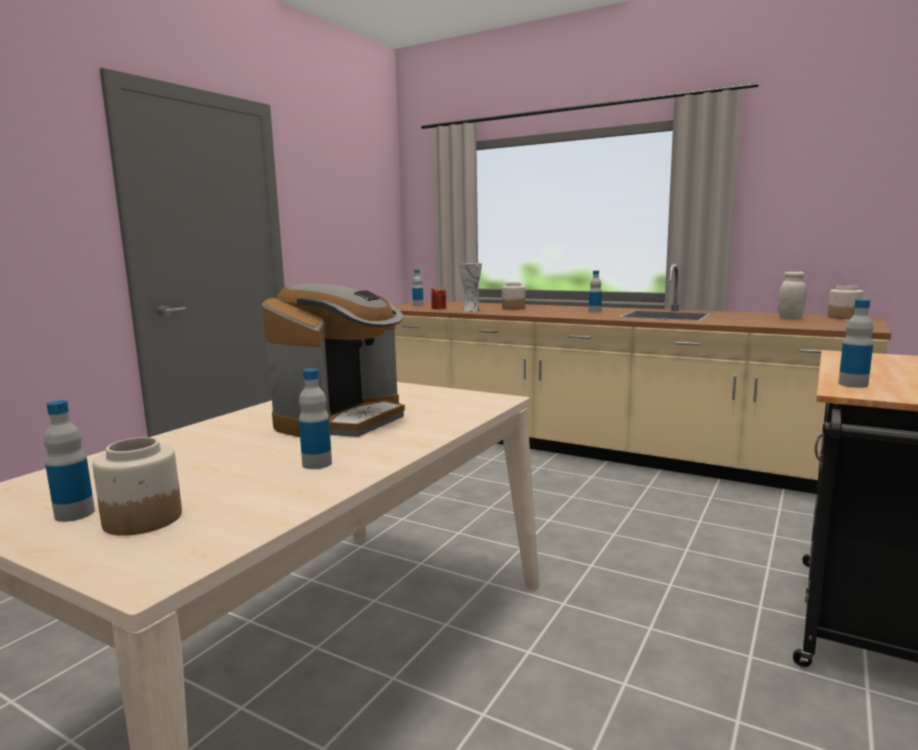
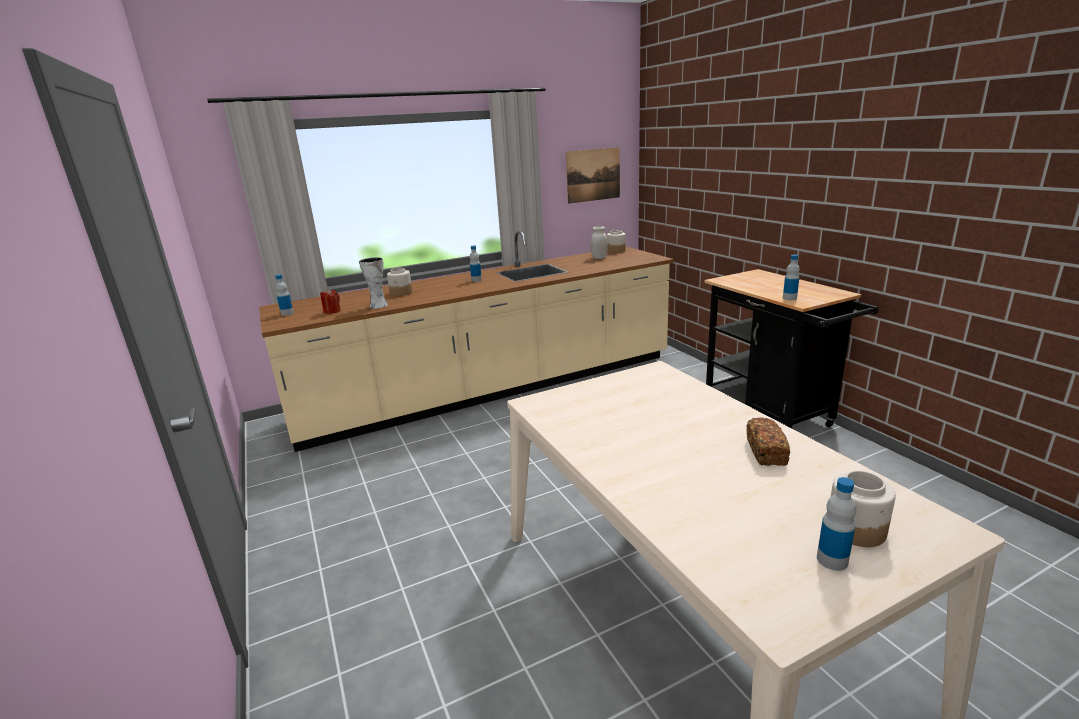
camera: 55 degrees left, 10 degrees up
(317, 464) = (766, 452): bottle -> bread
(342, 420) = (659, 427): coffee machine -> none
(843, 203) = (593, 175): none -> picture

